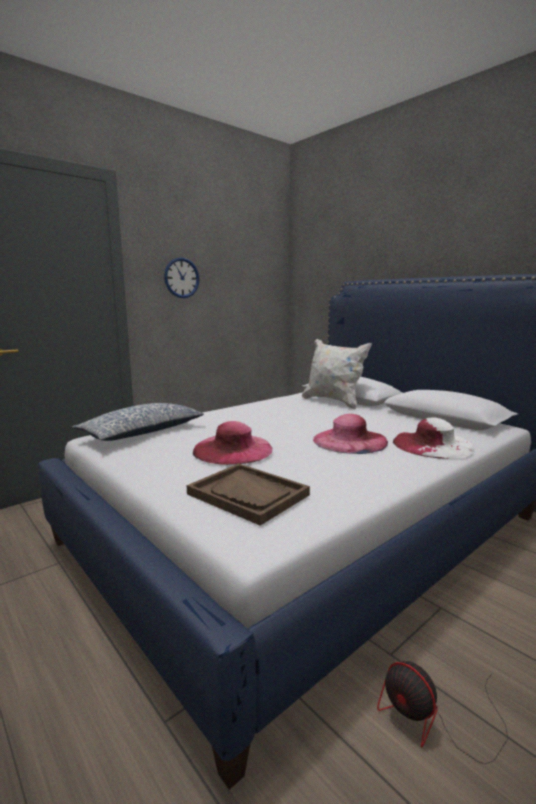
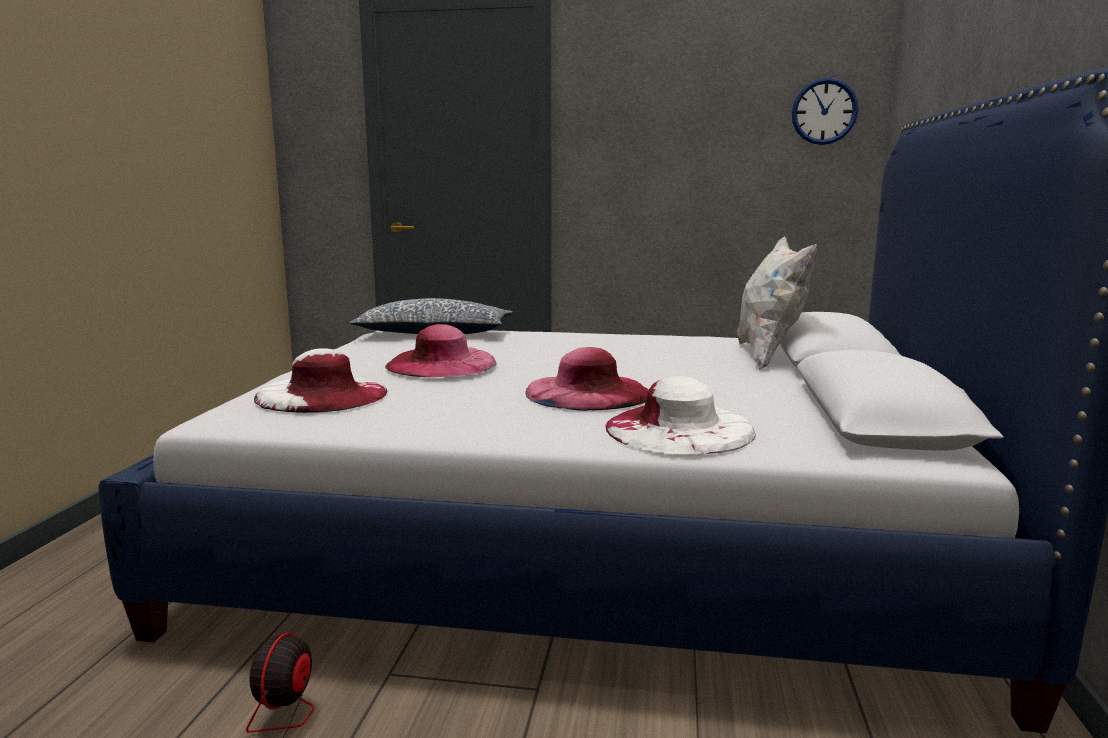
camera: 50 degrees right, 0 degrees up
(181, 278) = (643, 133): wall clock -> wall clock (824, 111)
(248, 494) = (322, 394): brown tray -> white hat

